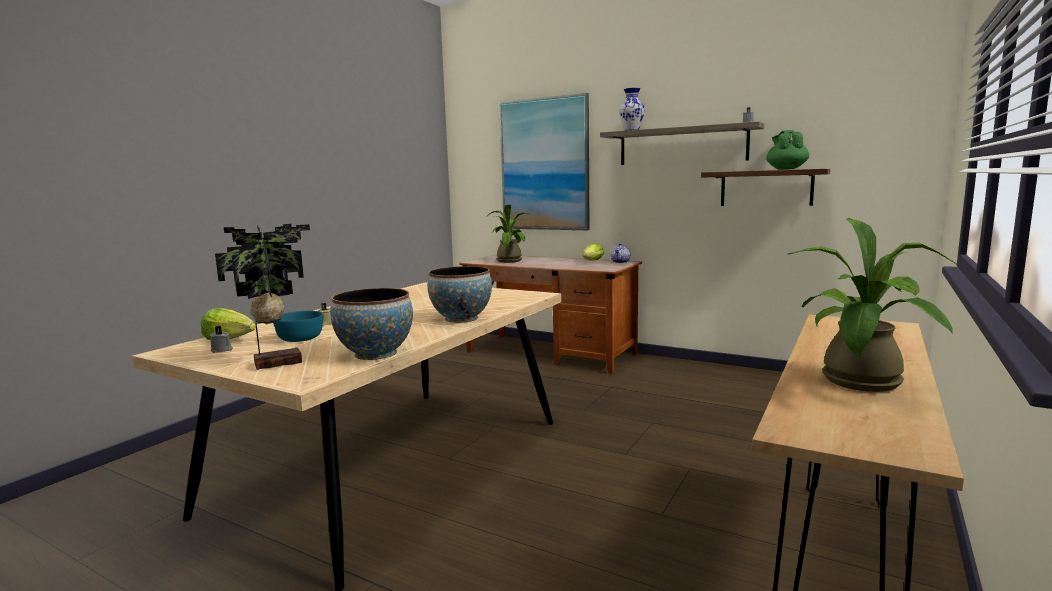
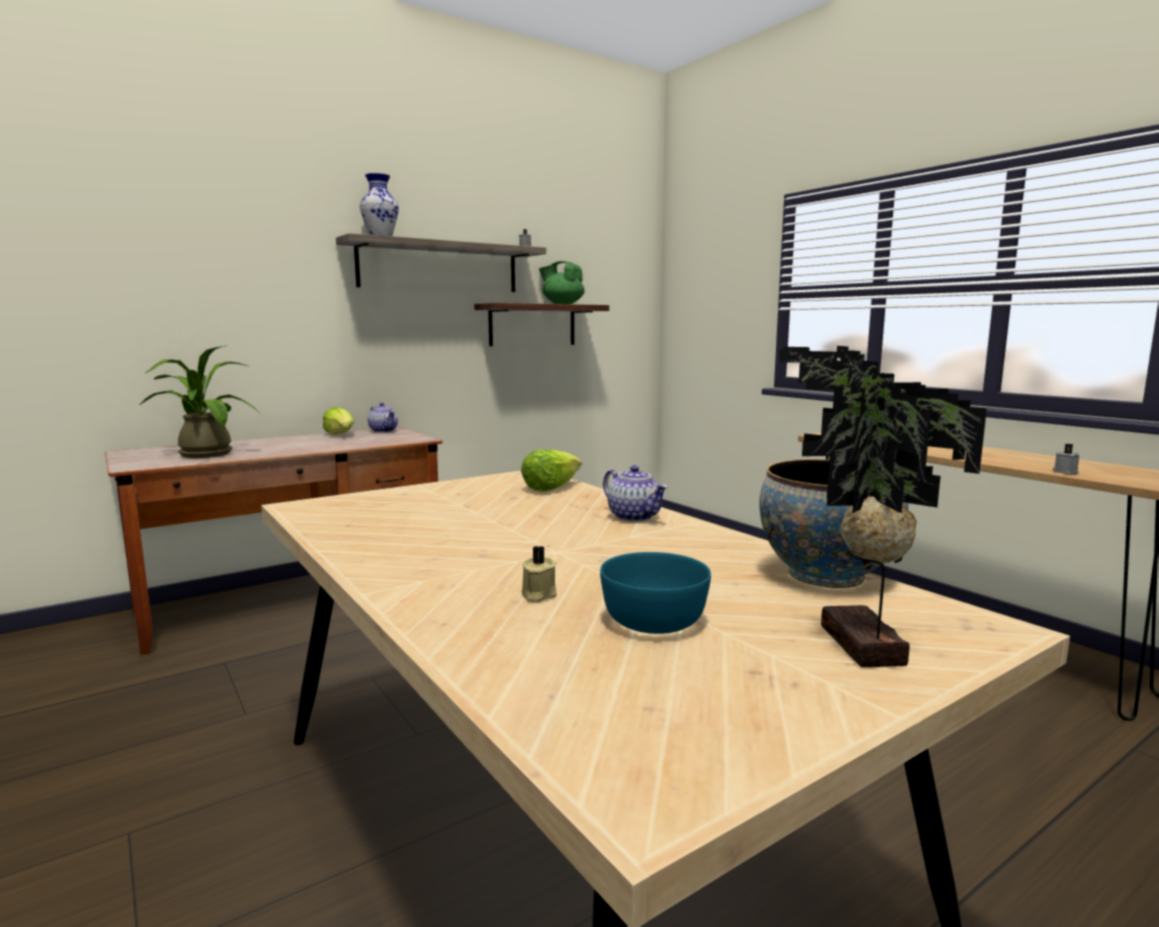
camera: 65 degrees left, 0 degrees up
(222, 350) = (698, 706): grey candle -> grey candle (1065, 472)
(230, 339) = (580, 696): lettuce -> lettuce (550, 487)
(461, 319) = (634, 516): bowl -> teapot
(544, 164) = (210, 277): picture -> none
(861, 384) = (1027, 459): potted plant -> none

